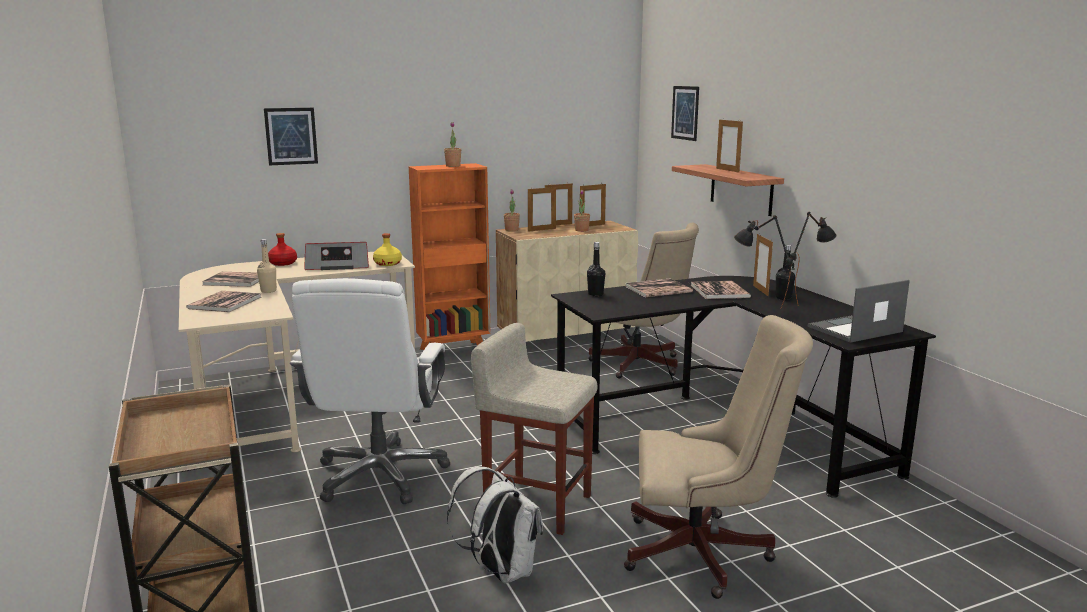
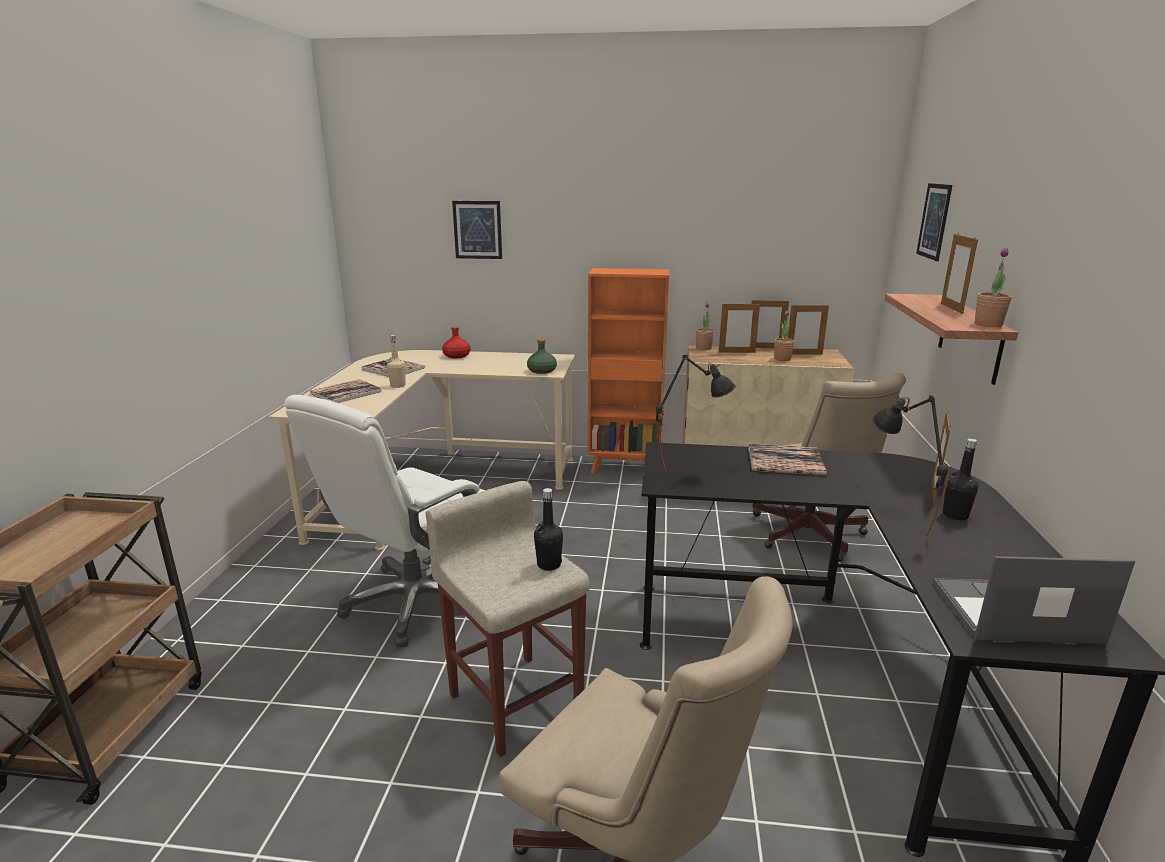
camera: 30 degrees right, 5 degrees up
(338, 266) = (496, 366): radio -> none
(387, 264) = (541, 371): yellow bottle -> green bottle
(453, 166) = (635, 271): potted plant -> potted plant (988, 325)
(500, 571) = (391, 782): white backpack -> none
(595, 294) = (696, 453): black bottle -> black bottle (549, 565)
(719, 291) = (868, 482): book -> none
(806, 301) = (987, 530): black table lamp -> black table lamp (690, 468)

